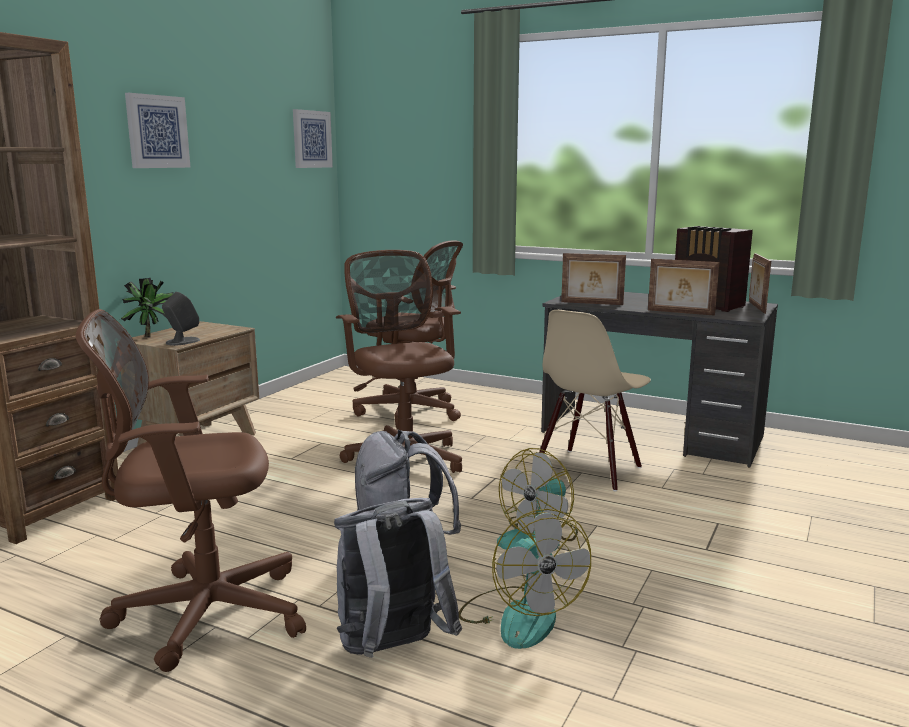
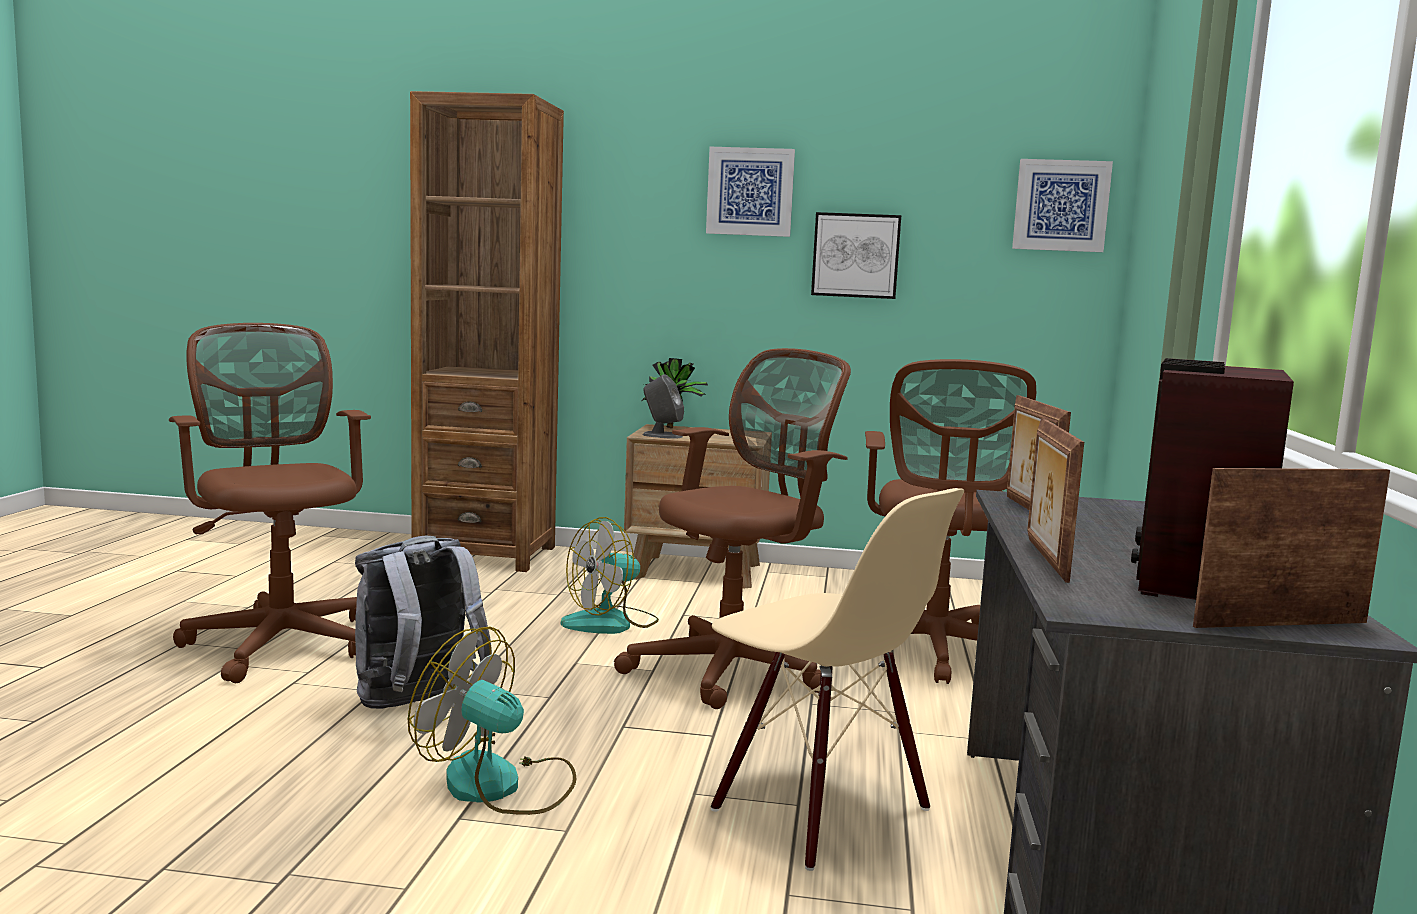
camera: 70 degrees right, 5 degrees down
(225, 179) = (855, 255): none -> picture
(392, 650) = (190, 727): grey backpack -> none
(520, 616) = (258, 790): fan -> fan (611, 623)
(589, 469) = (819, 811): beige chair -> beige chair turned 150 degrees counterclockwise

